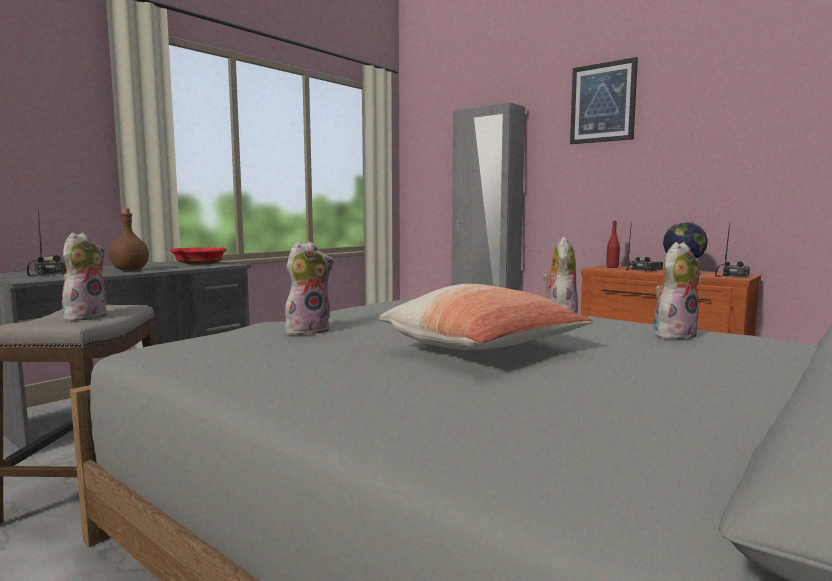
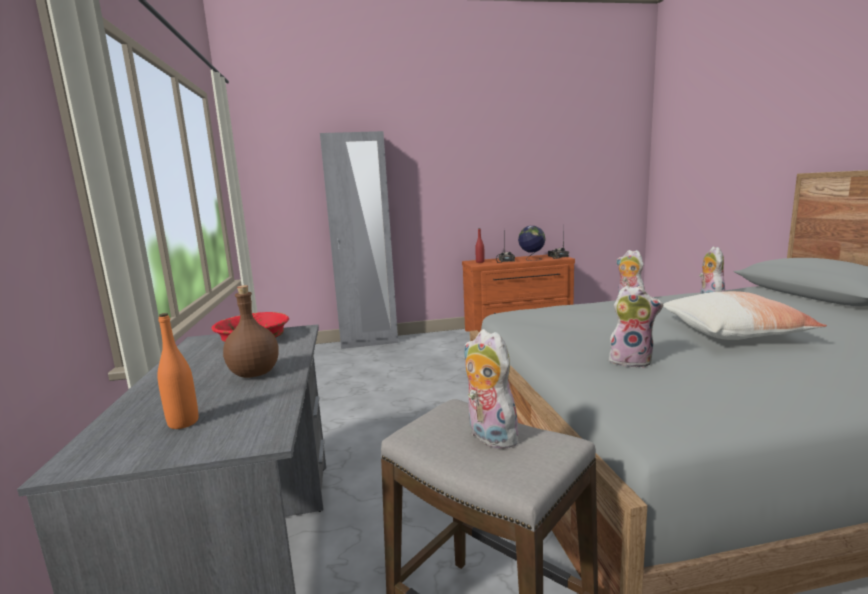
camera: 50 degrees left, 5 degrees up
(48, 273) = (183, 423): radio -> orange bottle
(308, 331) = (631, 361): plush toy -> plush toy turned 105 degrees clockwise
(603, 103) = (448, 137): picture -> none

